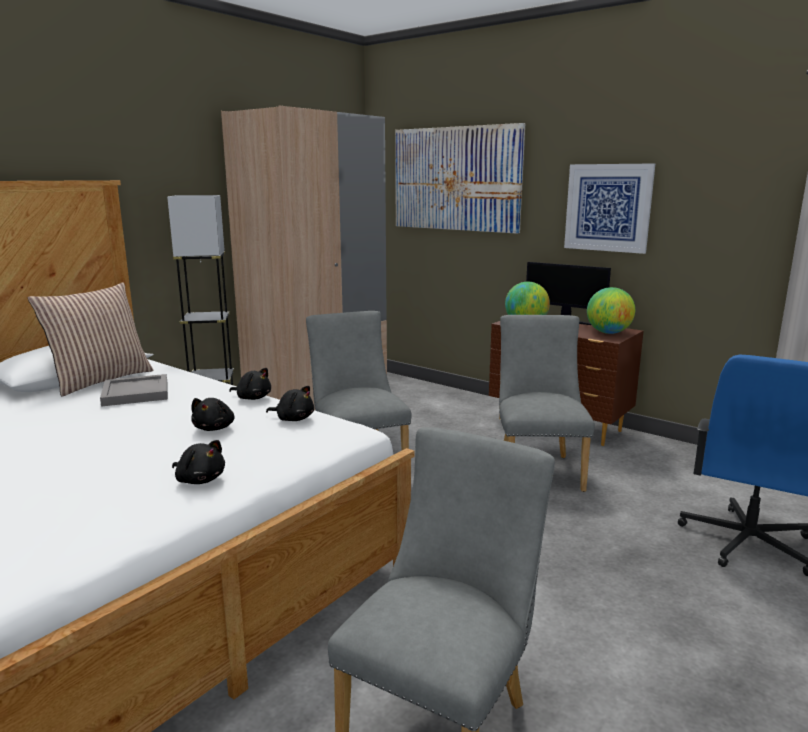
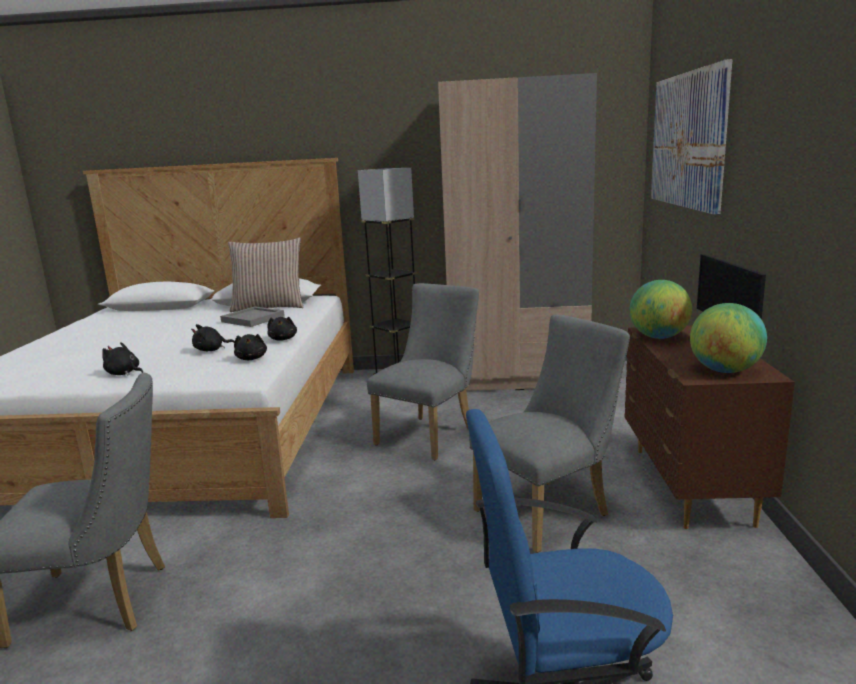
camera: 55 degrees right, 0 degrees up
(200, 479) = (124, 373): black plush toy -> black plush toy turned 120 degrees clockwise
(608, 208) = (783, 181): picture -> none

